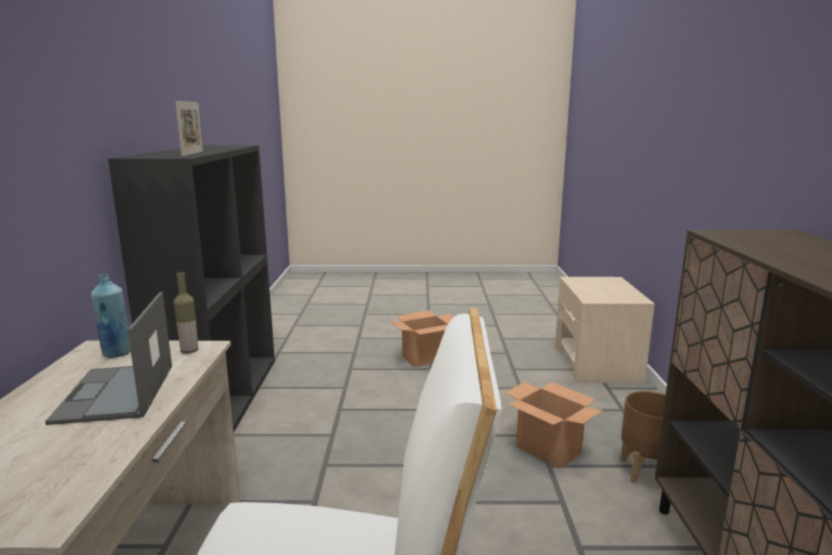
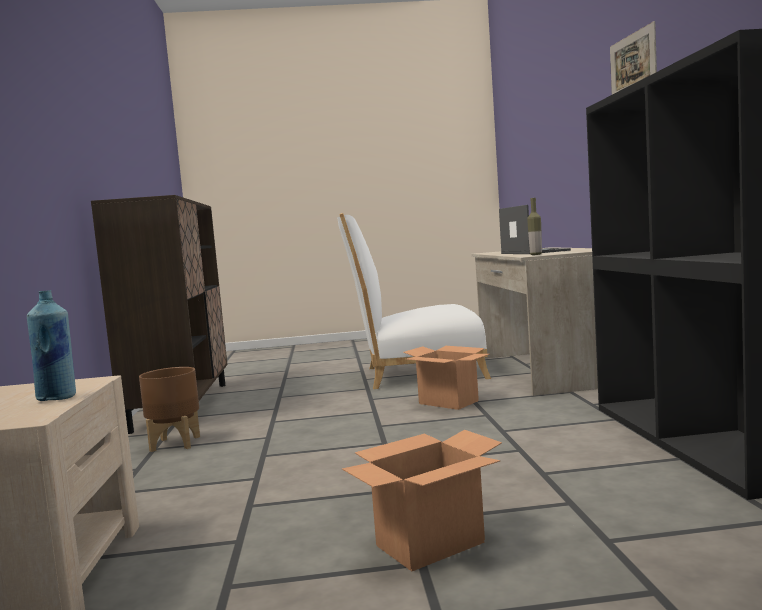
camera: 175 degrees right, 10 degrees down
(116, 353) = (581, 251): blue bottle -> blue bottle (57, 398)
(547, 450) = (261, 446): cardboard box -> cardboard box (449, 402)

